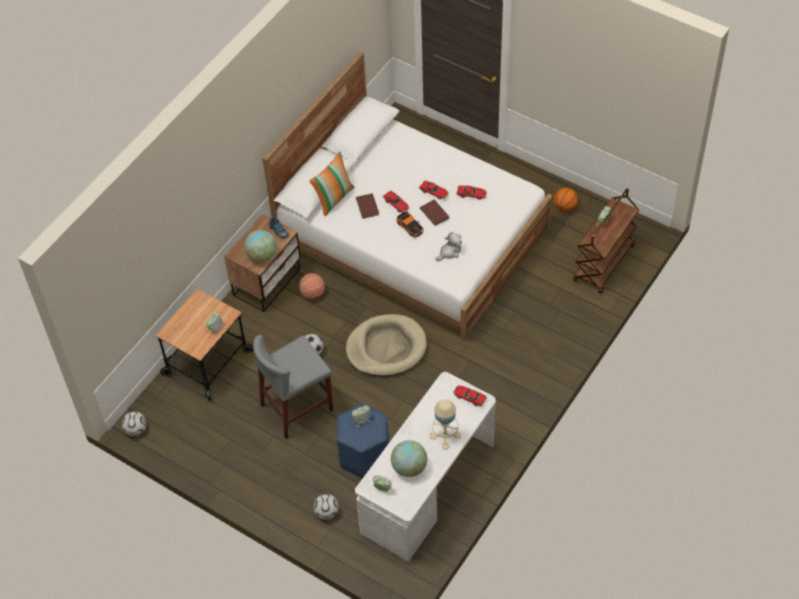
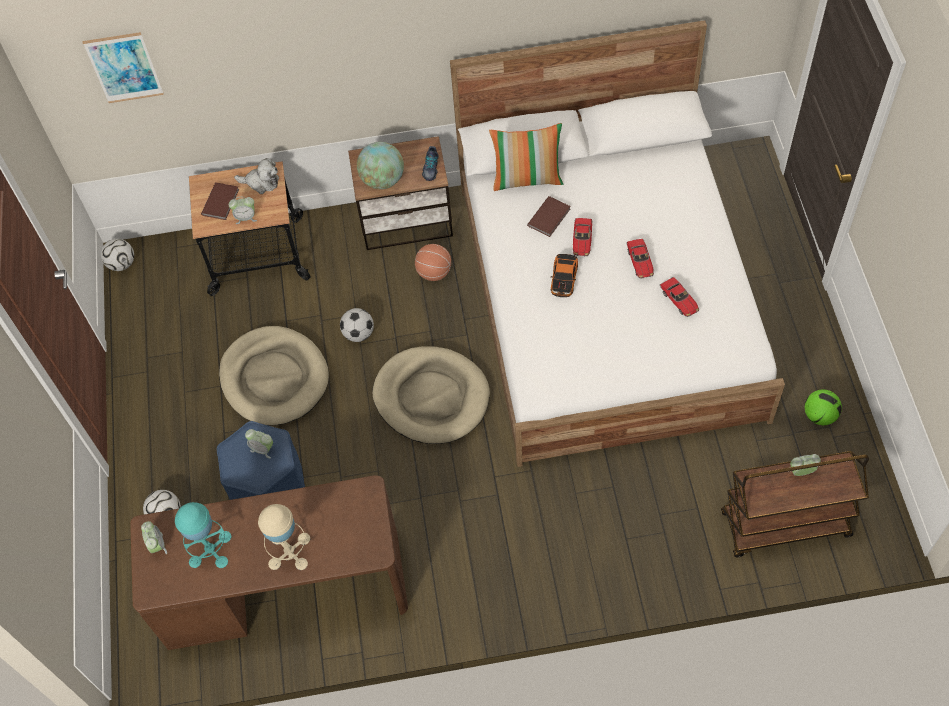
camera: 50 degrees right, 5 degrees up
(119, 279) = (124, 67): none -> picture
(297, 408) = (274, 378): grey stool -> beige dog bed
(409, 467) = (210, 549): globe -> turquoise table lamp
(428, 487) = (285, 591): white desk -> brown desk
(435, 213) = (609, 286): brown book -> brown book (221, 202)
(449, 252) = (569, 345): plush toy -> plush toy (261, 182)
(469, 397) = (368, 534): toy car -> none
(565, 207) = (820, 415): basketball -> football

